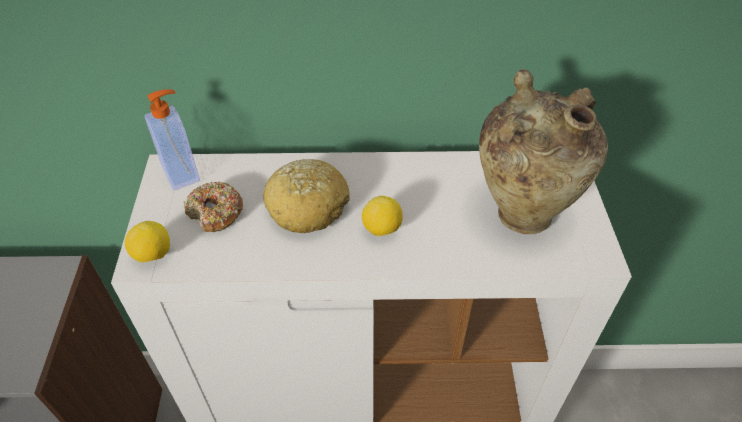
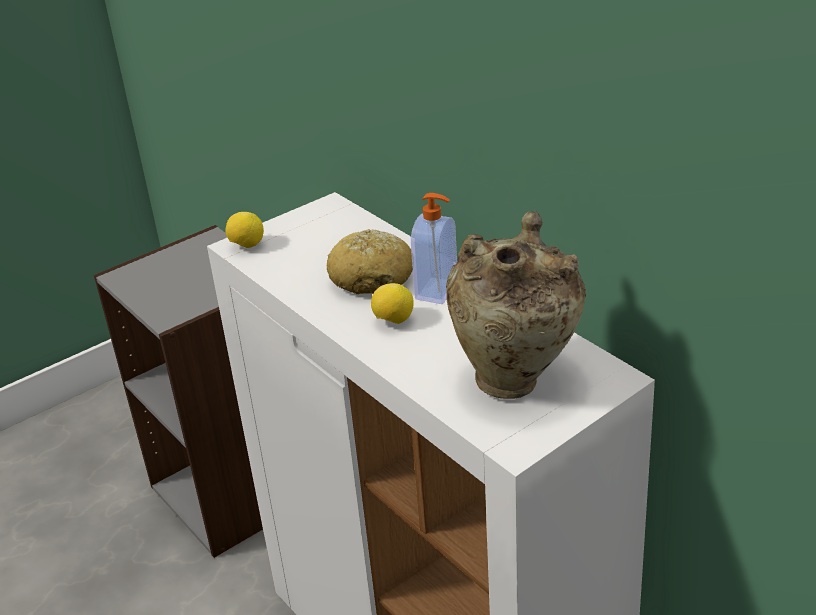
camera: 55 degrees right, 15 degrees down
(182, 173) = (334, 213): soap dispenser -> soap dispenser (438, 291)
(215, 213) = (314, 246): donut -> none

